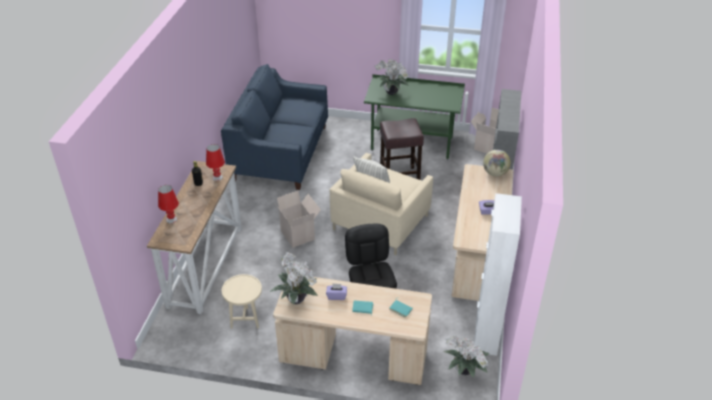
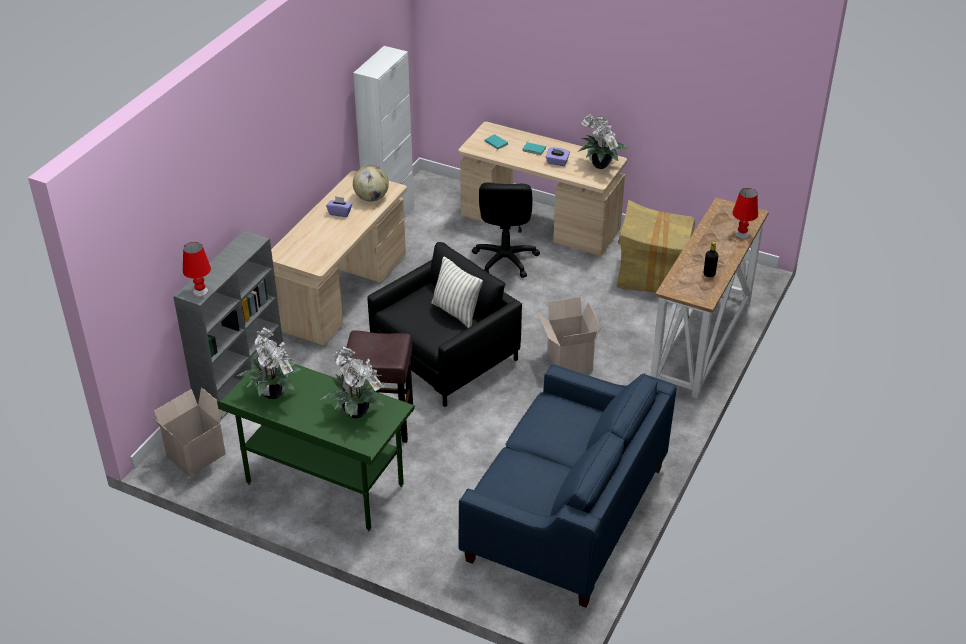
camera: 165 degrees left, 0 degrees up
(217, 177) = (682, 278): red table lamp -> red table lamp (200, 291)
(246, 319) = (652, 275): beige side table -> cardboard box
(380, 222) = (445, 357): beige armchair -> black armchair
(465, 372) = (432, 195): potted plant -> potted plant (273, 392)
(495, 173) = (291, 256): globe -> globe (371, 198)

